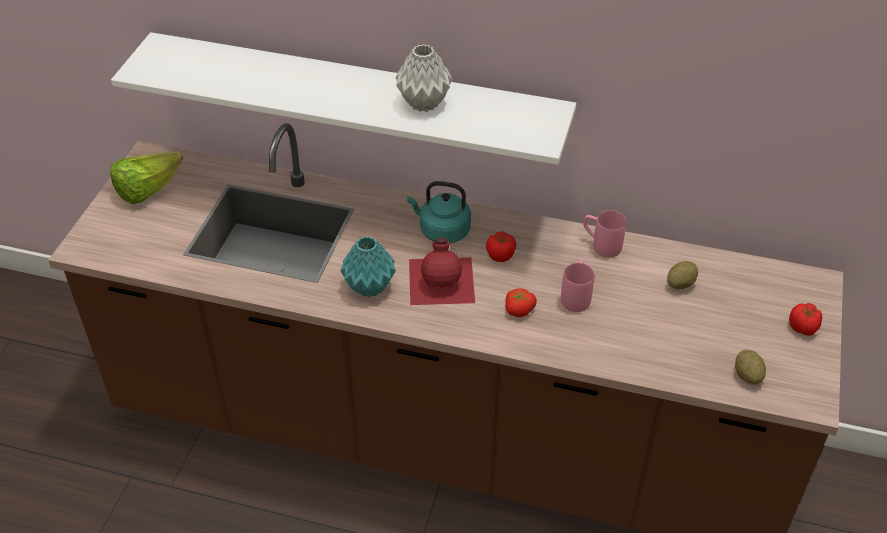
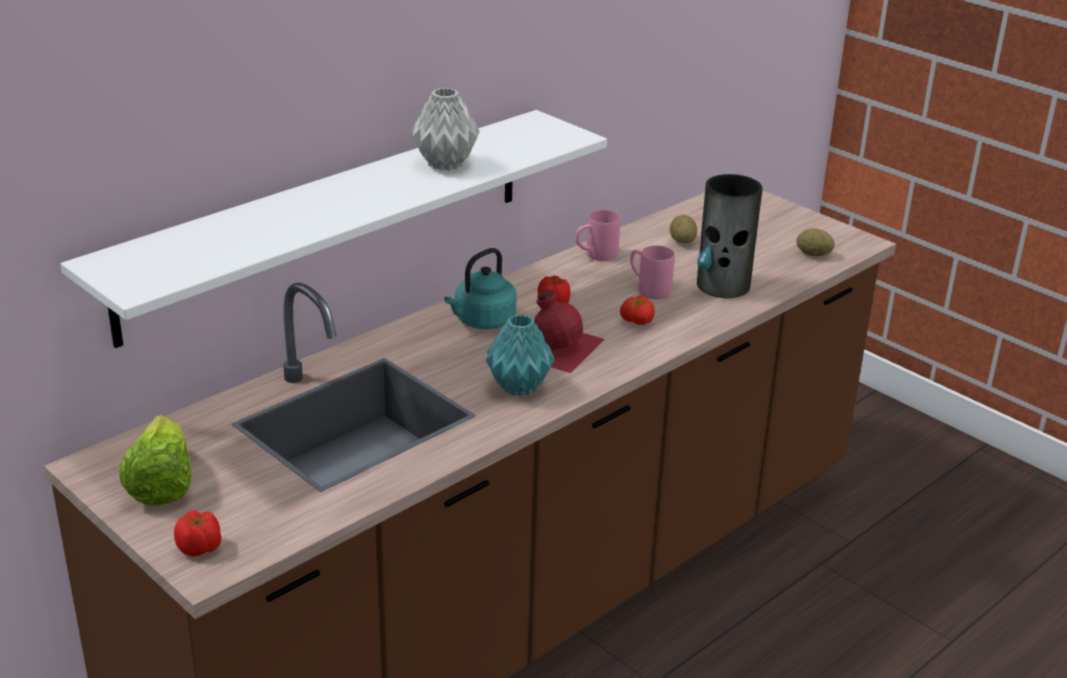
camera: 60 degrees left, 15 degrees down
(627, 337) = (723, 285): none -> vase
(803, 328) = (782, 215): tomato -> tomato (200, 548)

